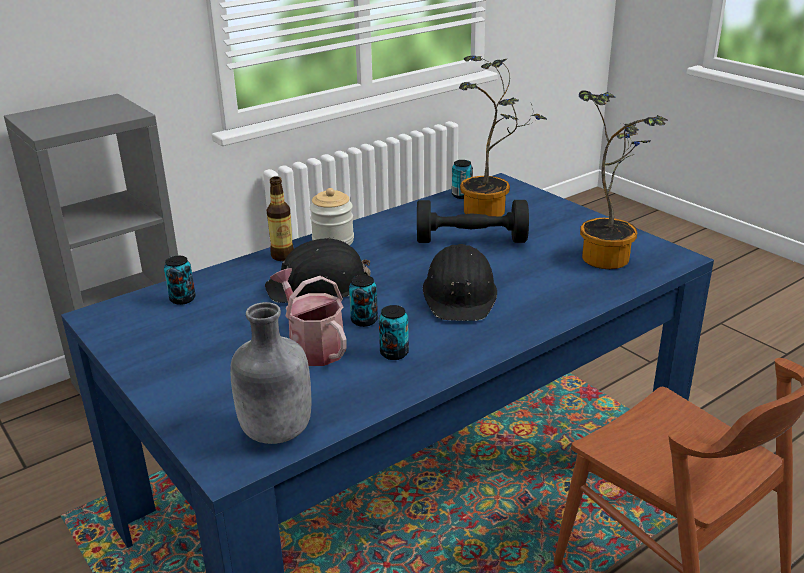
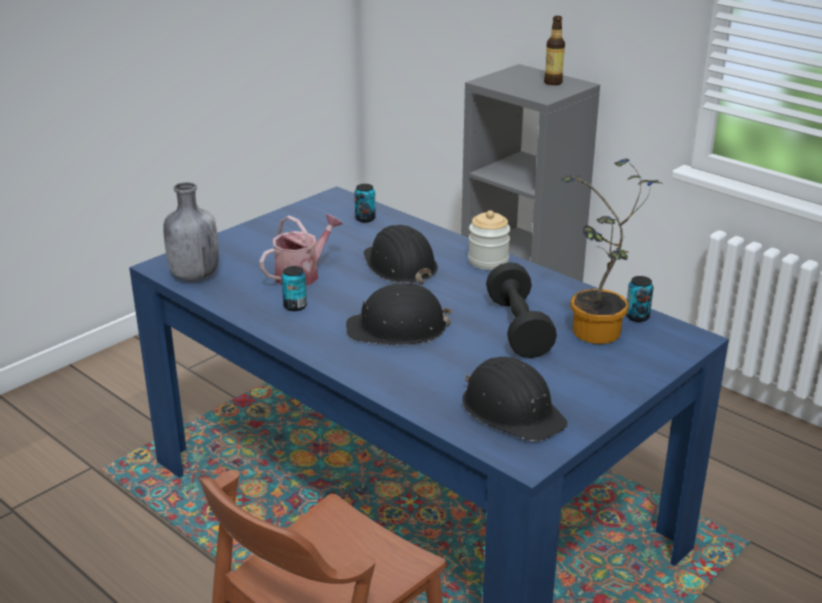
camera: 80 degrees right, 0 degrees up
(283, 256) = (450, 244): bottle -> bottle (553, 82)
(364, 320) = (344, 289): can -> none
(608, 256) = (512, 410): potted plant -> black hard hat

